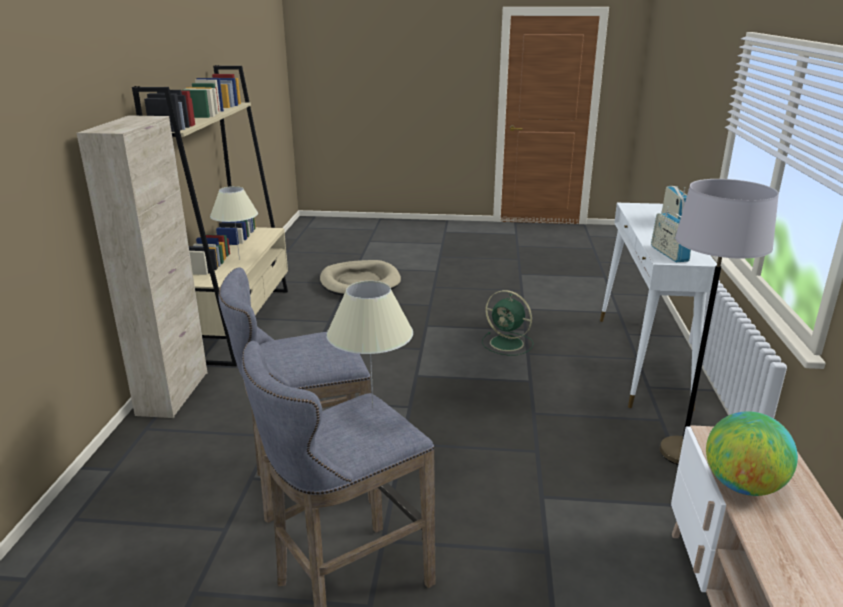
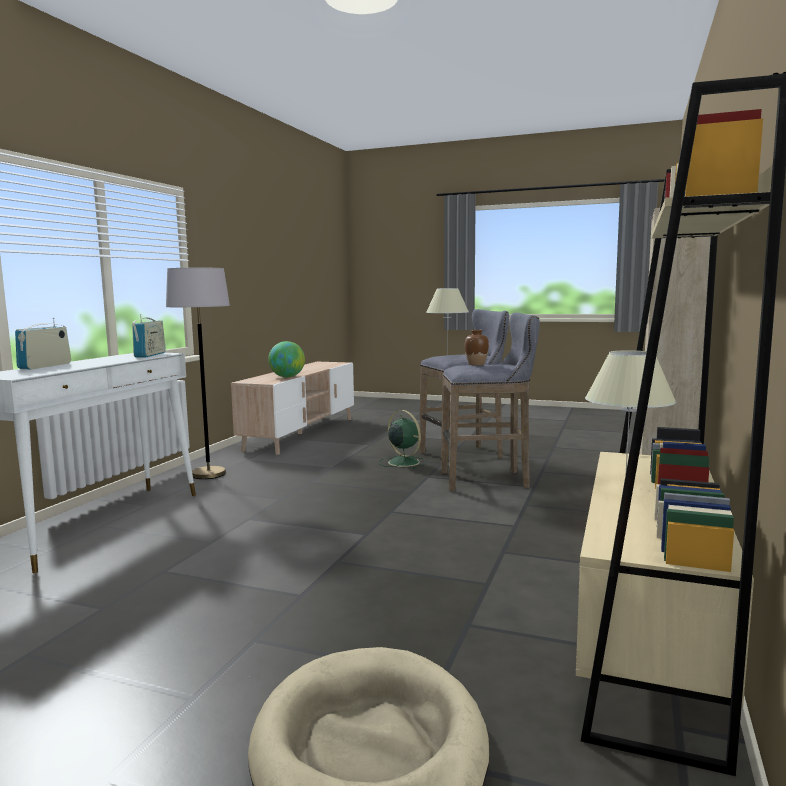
camera: 165 degrees left, 15 degrees down
(316, 345) = (476, 364): none -> brown vase
(508, 344) = (216, 555): green fan -> green fan (402, 462)

